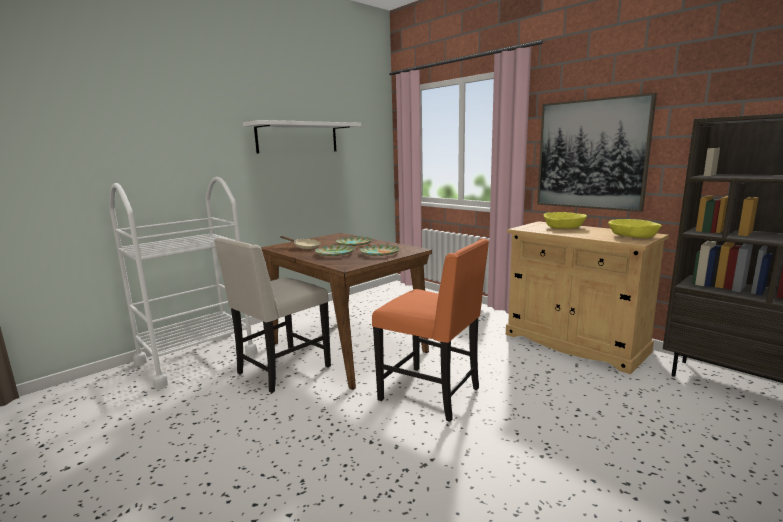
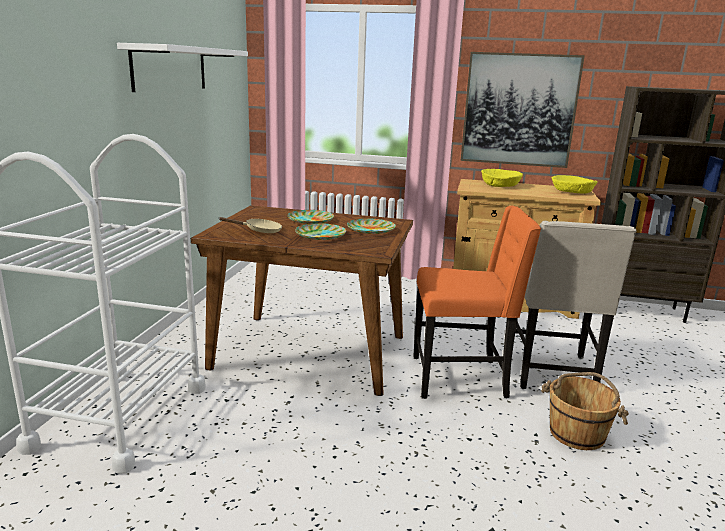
camera: 35 degrees left, 5 degrees up
(281, 370) = (270, 398): beige chair -> beige chair (551, 373)
(473, 473) = (577, 433): none -> brown bucket

